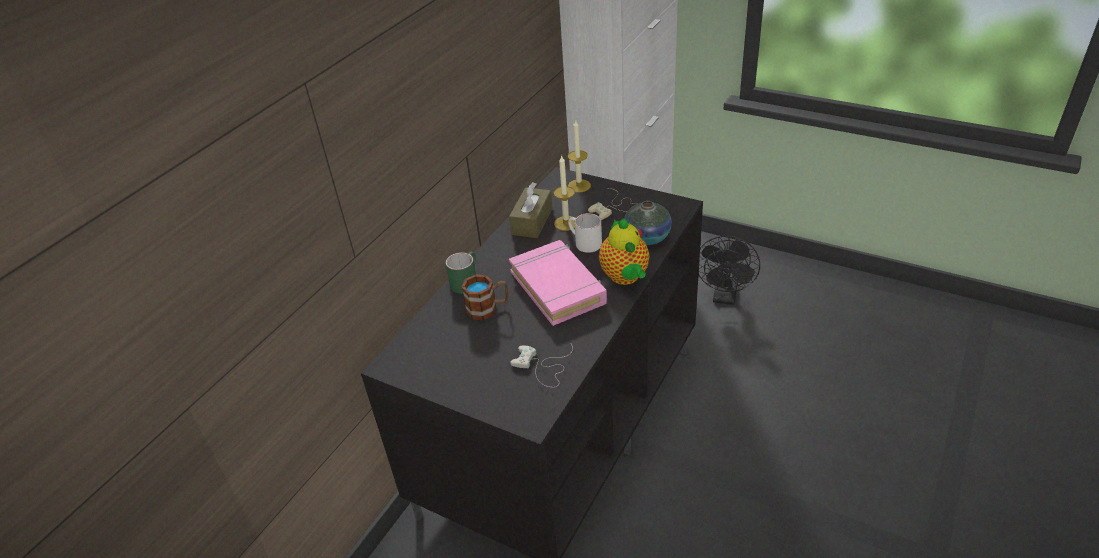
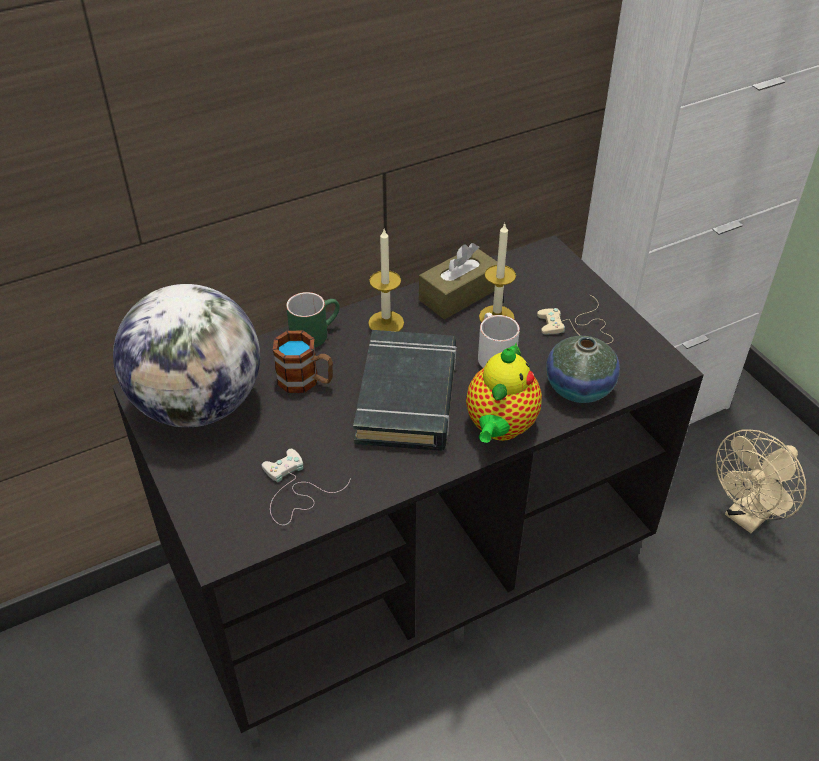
camera: 30 degrees right, 5 degrees up
(433, 354) = (199, 405): none -> globe
(558, 287) = (407, 397): pink book -> black book
(579, 186) = (559, 274): candle -> candle (386, 323)
(725, 297) = (748, 516): black fan -> beige fan

